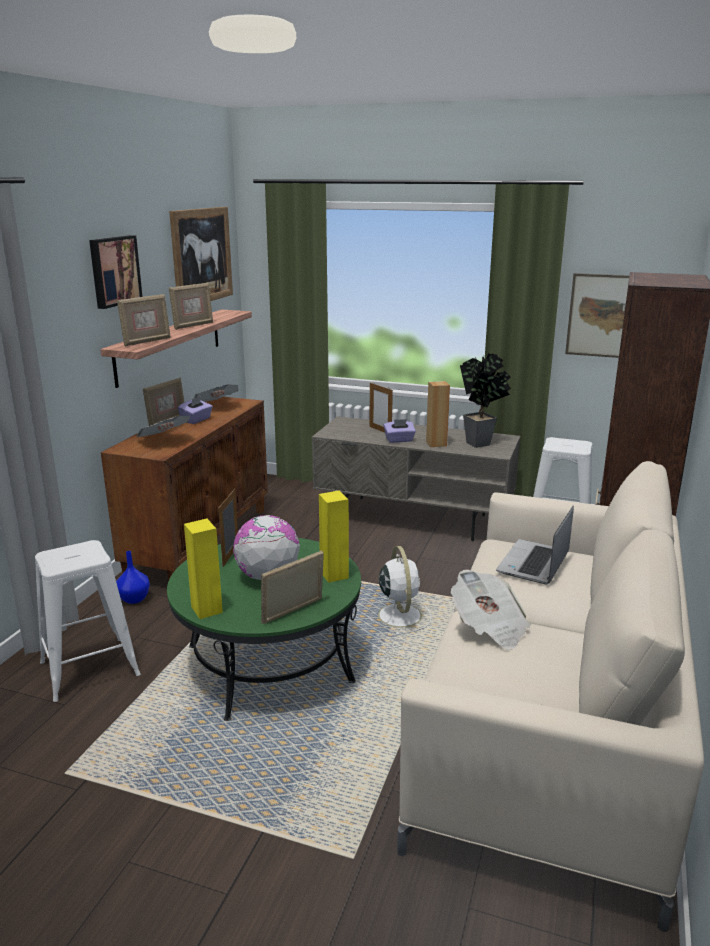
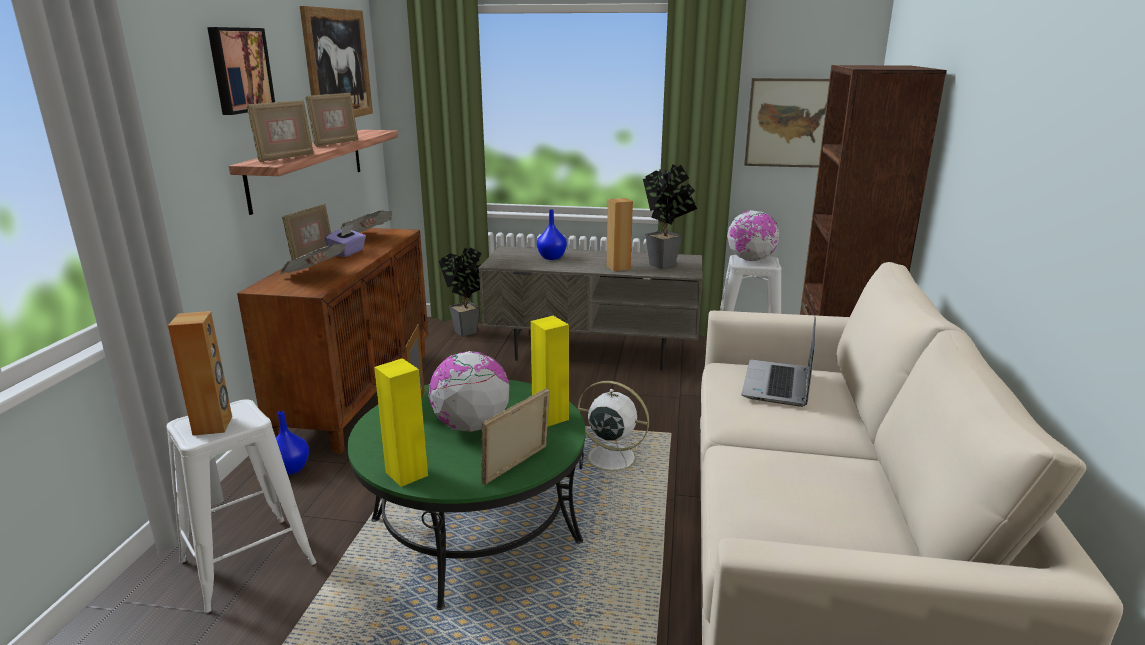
camera: 10 degrees left, 0 degrees up
(68, 559) = (213, 425): none -> brown speaker
(308, 492) = (470, 332): none -> potted plant
(380, 430) = (552, 257): picture frame -> blue vase
(399, 440) = (577, 266): purple tissue box -> none
(399, 614) = (609, 457): white fan -> white fan turned 45 degrees counterclockwise
(489, 627) = (763, 462): newspaper -> none
(564, 443) = (750, 260): none -> globe

